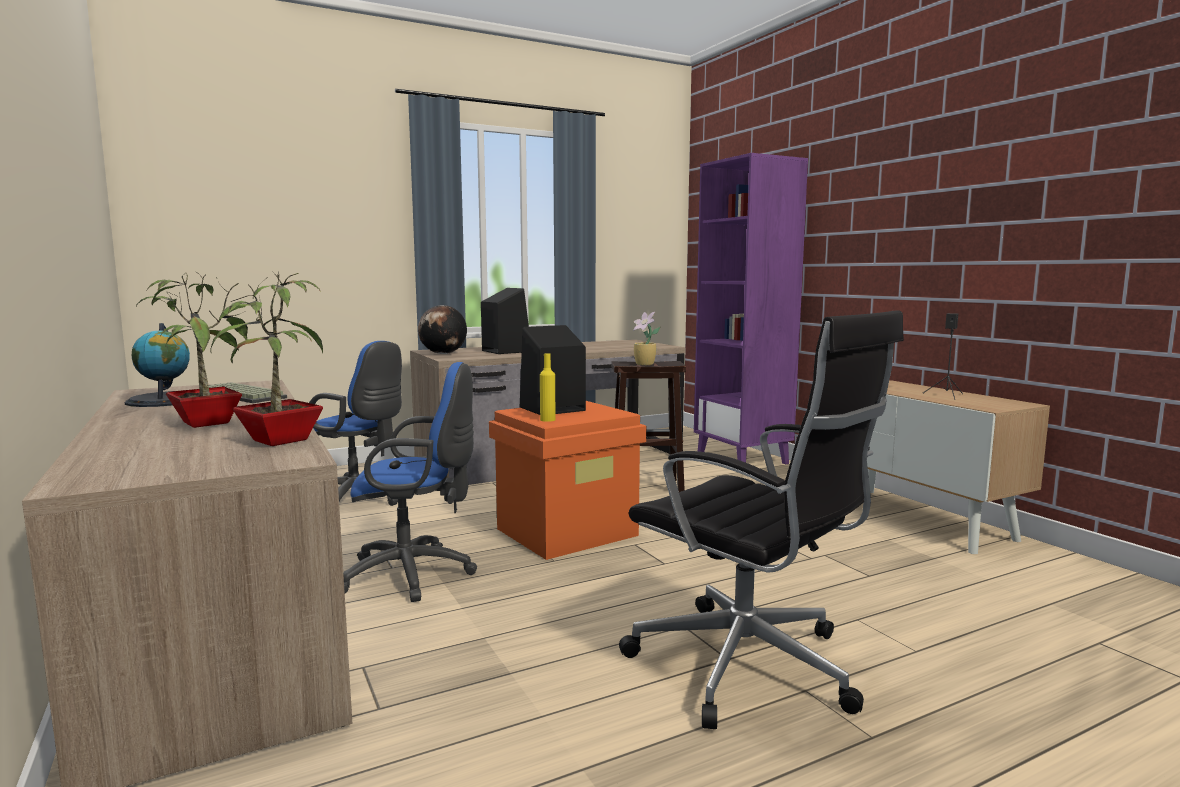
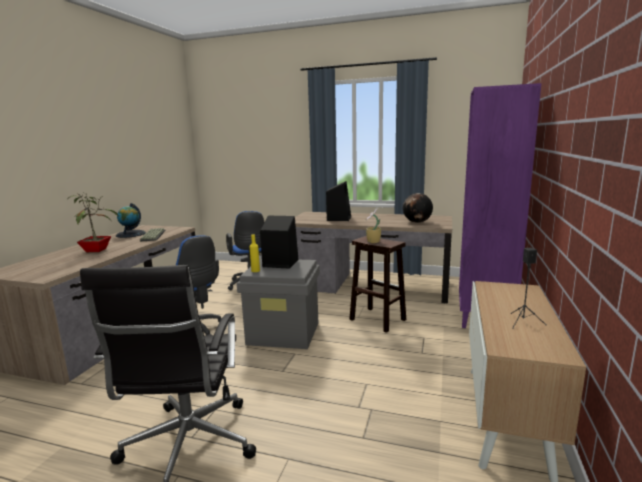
camera: 45 degrees right, 5 degrees up
(276, 441) = (74, 266): potted plant -> none
(443, 354) = (305, 216): globe -> globe (417, 222)
(567, 531) = (284, 333): orange storage box -> grey storage box

